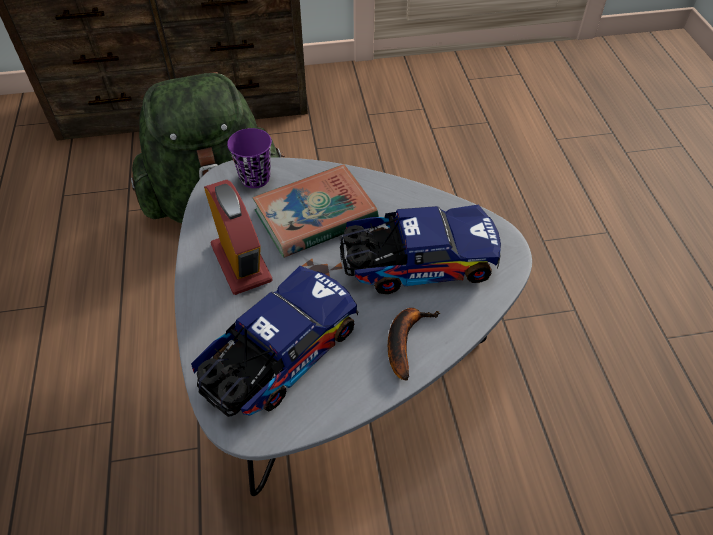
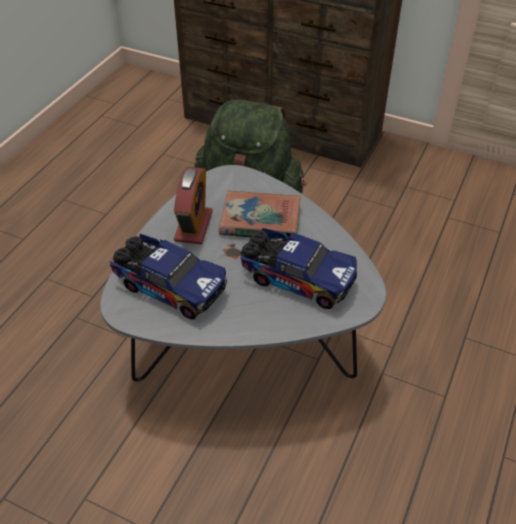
camera: 35 degrees right, 5 degrees down
(255, 178) = (245, 182): purple cup -> none
(278, 357) = (168, 286): toy truck -> toy truck turned 45 degrees clockwise
(405, 340) = (247, 315): banana -> none

